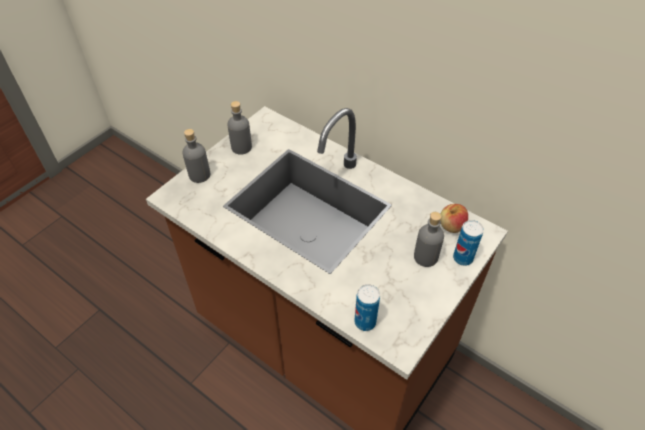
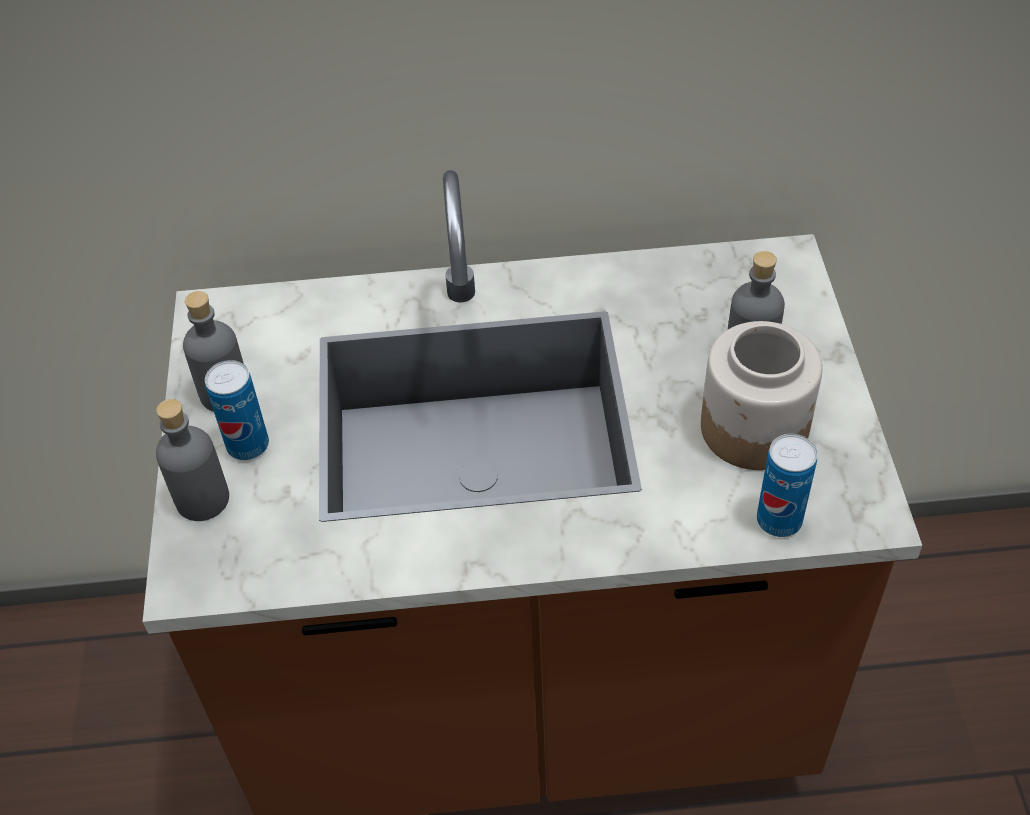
camera: 40 degrees left, 0 degrees up
(396, 284) = (755, 428): none -> jar
(451, 226) = (732, 281): apple -> none
(462, 258) = (801, 318): can -> can (248, 445)

